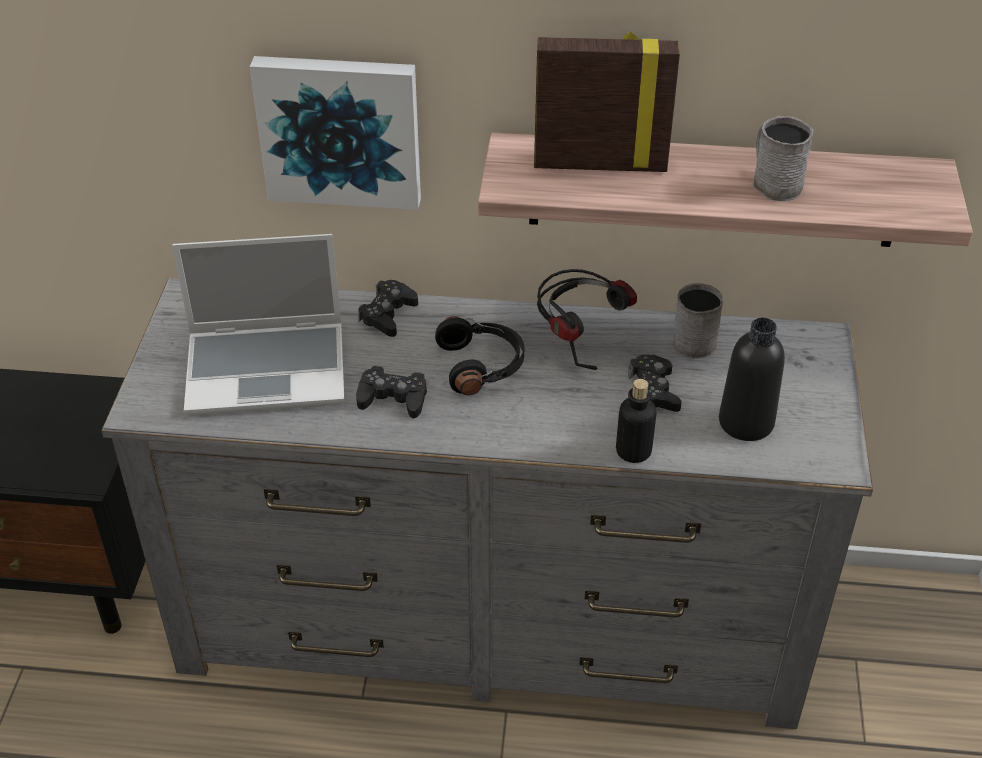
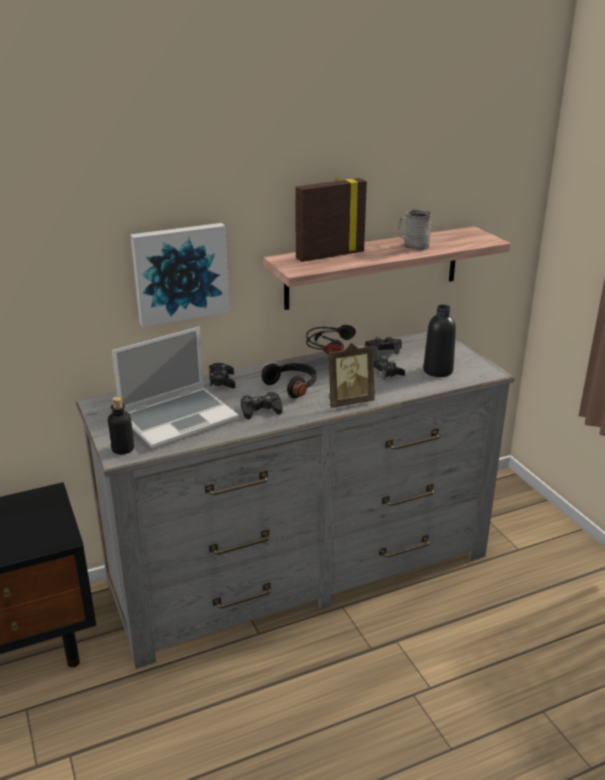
camera: 30 degrees left, 15 degrees down
(538, 433) = (349, 401): none -> picture frame
(633, 451) = (400, 394): bottle -> bottle (123, 449)
(696, 339) = (383, 350): grey mug -> black game controller

